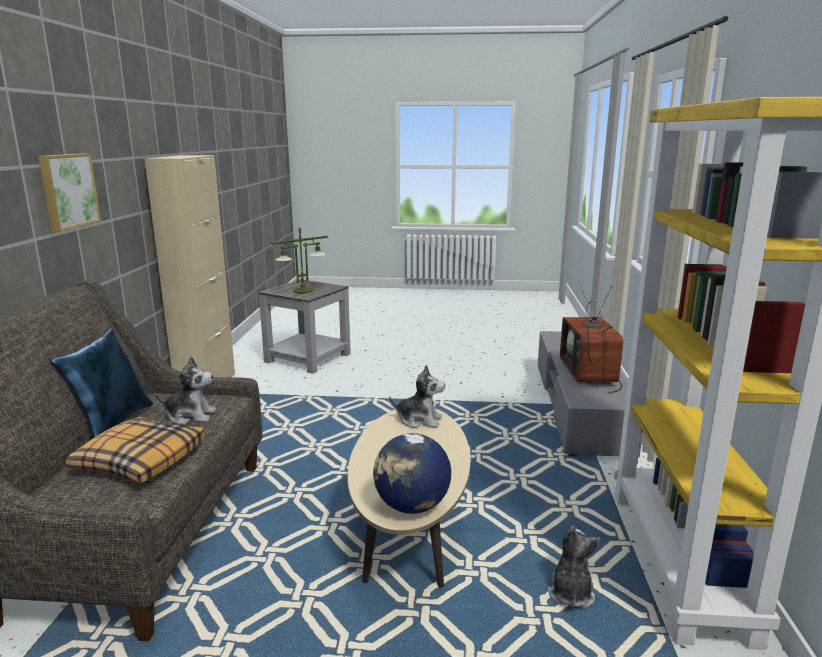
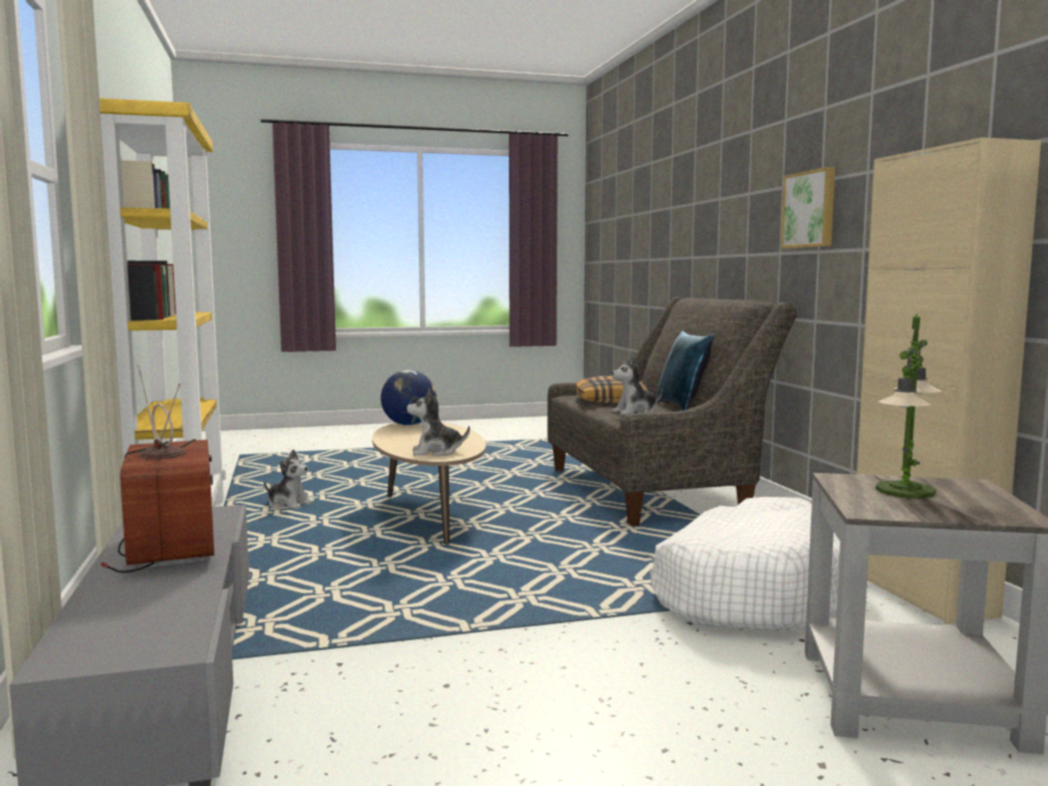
camera: 160 degrees right, 10 degrees down
(280, 400) = (752, 592): none -> white dog bed
(570, 593) = (288, 505): plush toy -> plush toy turned 60 degrees counterclockwise

